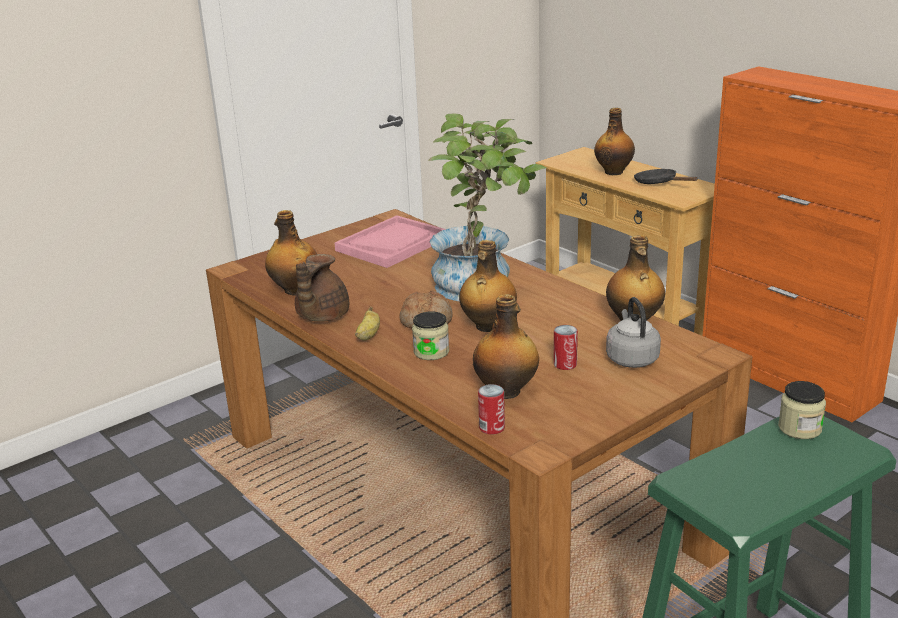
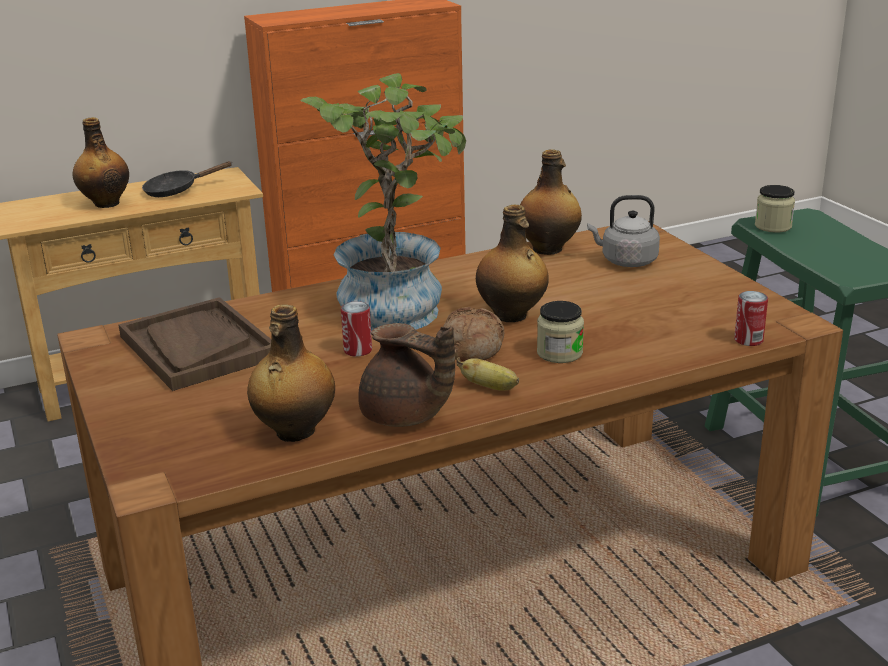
camera: 75 degrees left, 0 degrees up
(392, 244) = (197, 347): pink tray -> brown tray
(506, 391) = (673, 324): bottle -> none
(565, 364) = (625, 290): can -> can (358, 350)

